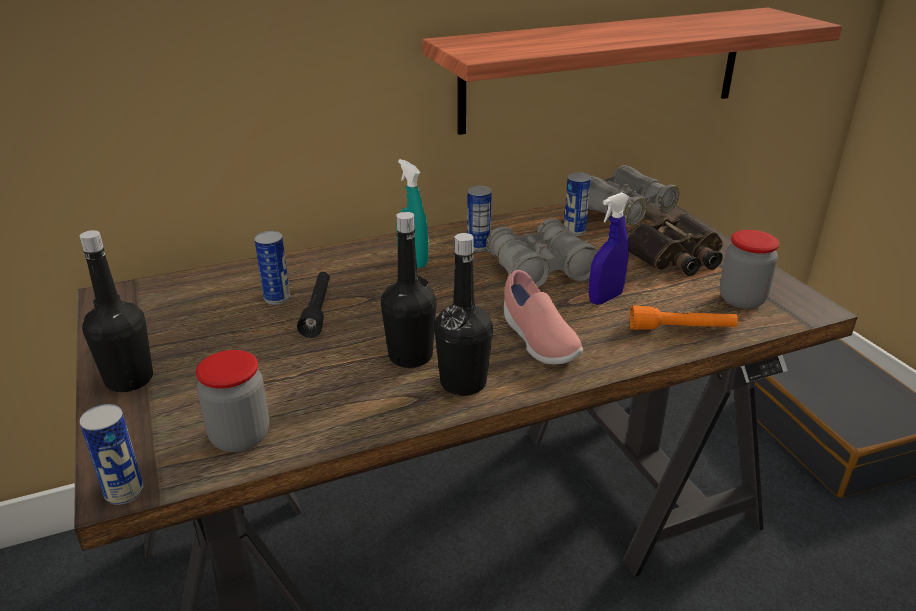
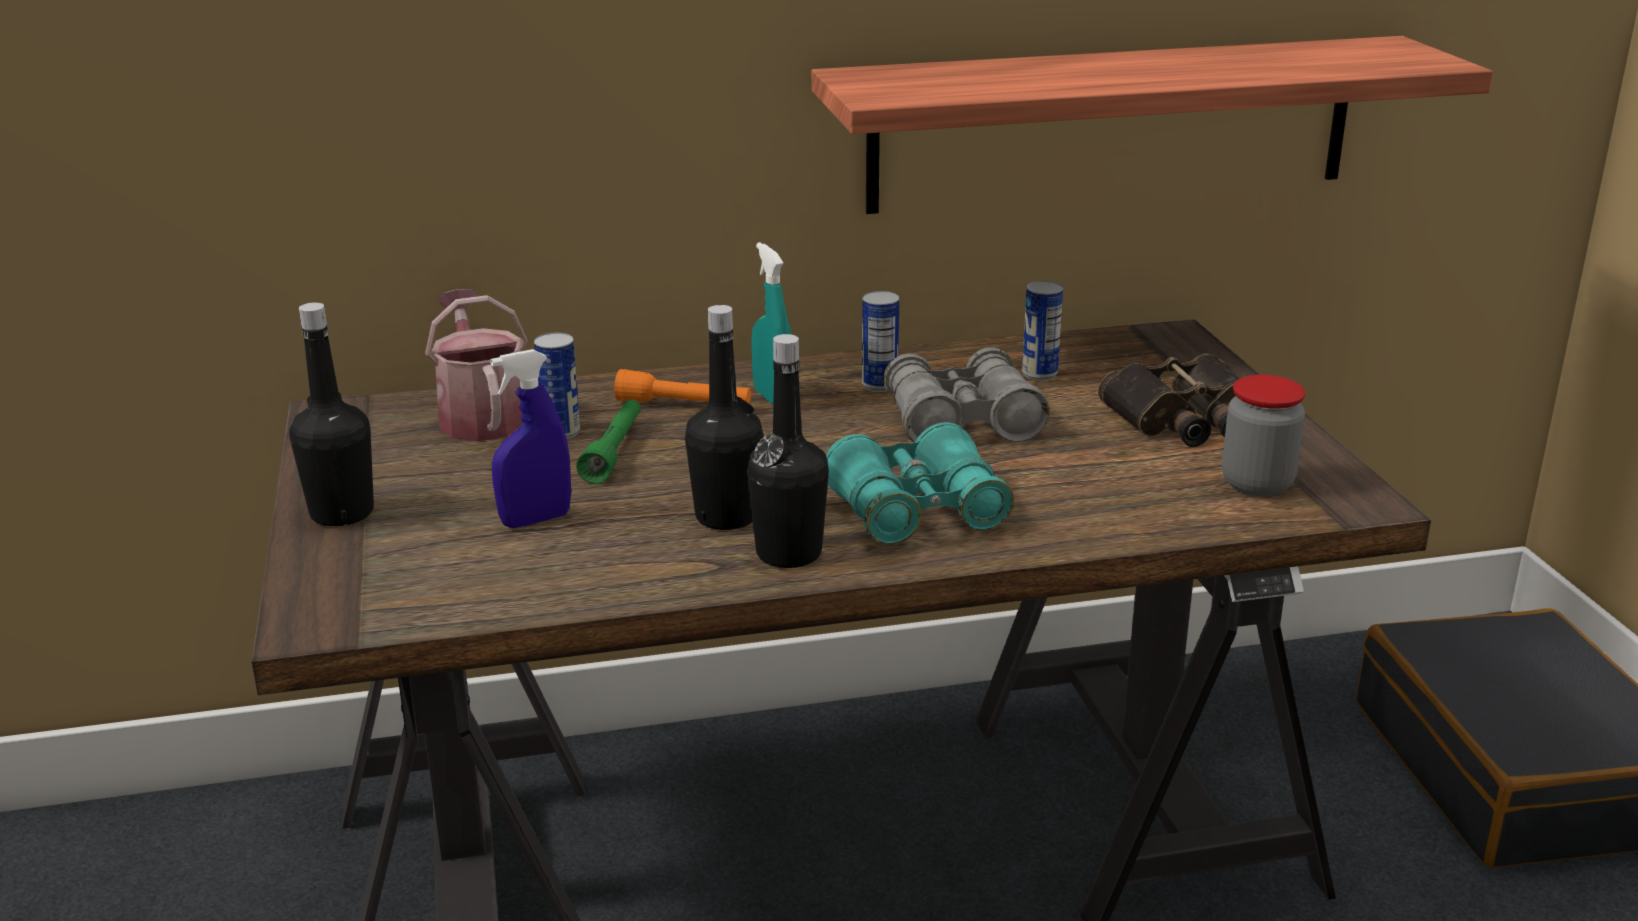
camera: 10 degrees right, 5 degrees down
(124, 492) = (316, 631): can -> none
(218, 289) = (481, 415): none -> watering can
(240, 437) = (471, 587): jar -> none
(318, 310) = (614, 452): black flashlight -> green flashlight
(537, 340) = (917, 512): pink shoe -> turquoise binoculars
(605, 298) = (1044, 467): blue spray bottle -> blue spray bottle (536, 520)
(625, 210) = (1138, 349): grey binoculars -> none
(681, 329) = (1140, 514): orange flashlight -> orange flashlight (684, 405)

